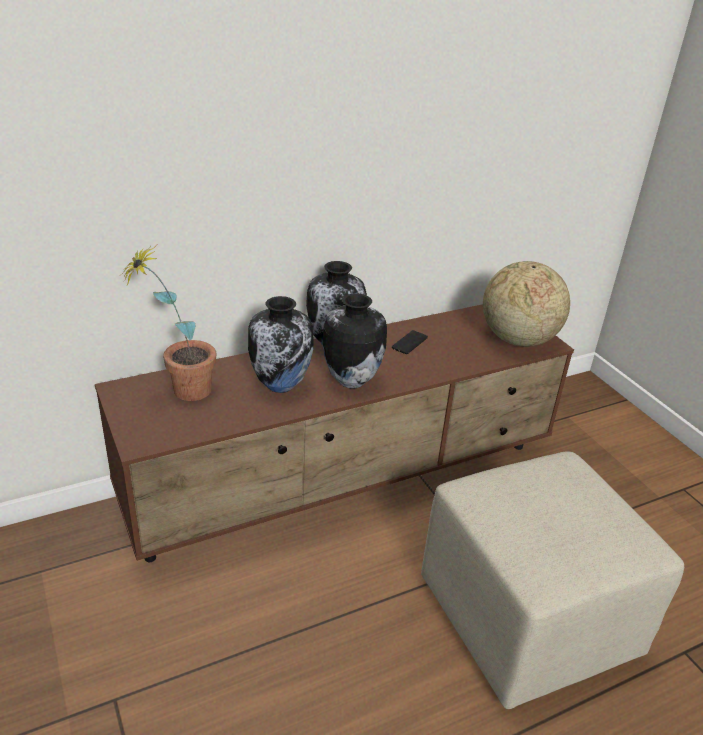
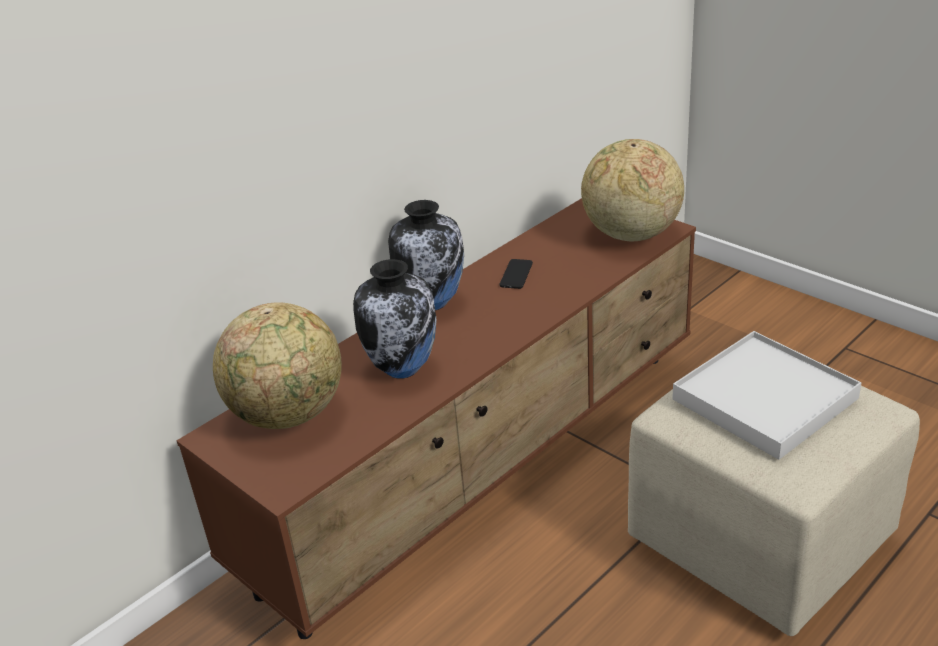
camera: 15 degrees left, 0 degrees up
(180, 392) = (289, 415): potted plant -> globe
(350, 381) = (479, 338): vase -> none
(552, 504) = (764, 398): none -> white tray

